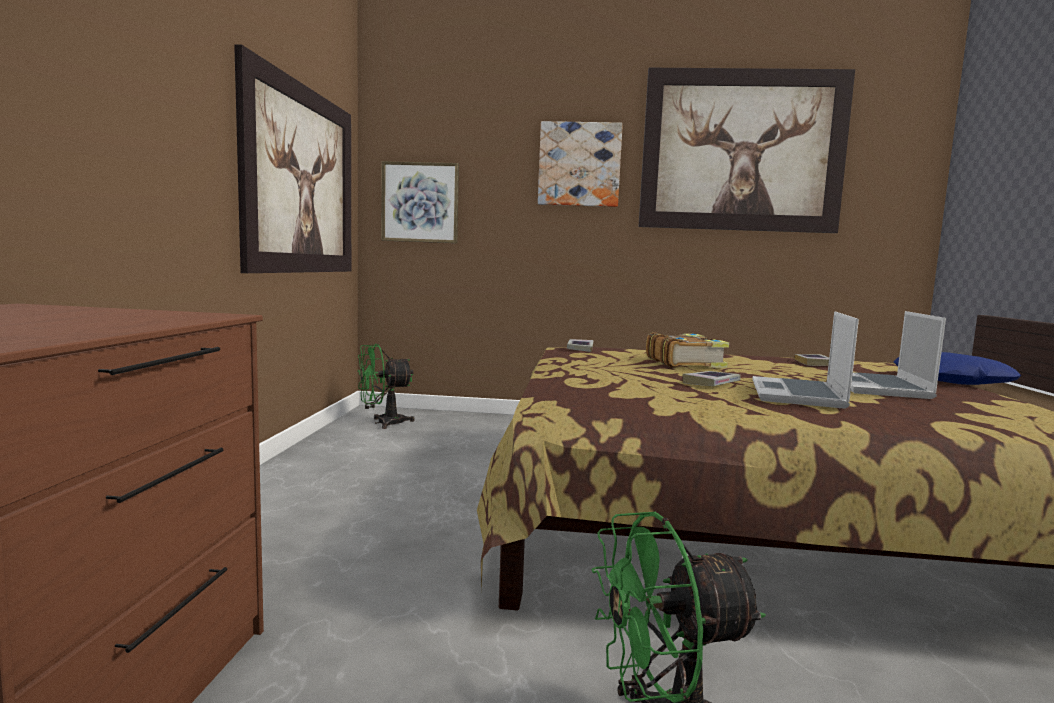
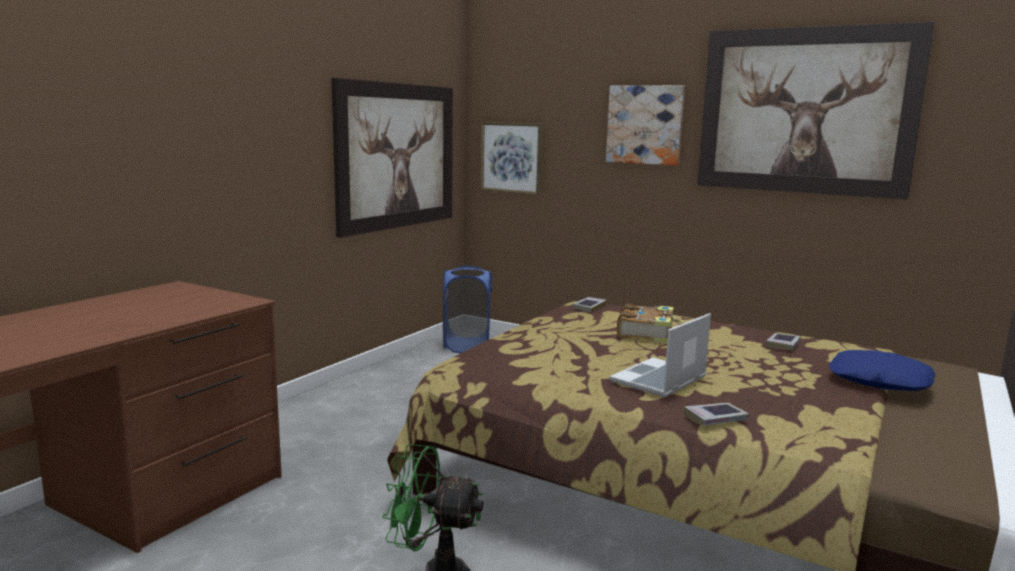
camera: 25 degrees right, 5 degrees up
(383, 423) = (467, 346): green fan -> blue laundry basket
(711, 383) = (613, 360): book -> book (715, 419)
(880, 388) = (762, 381): laptop -> none

